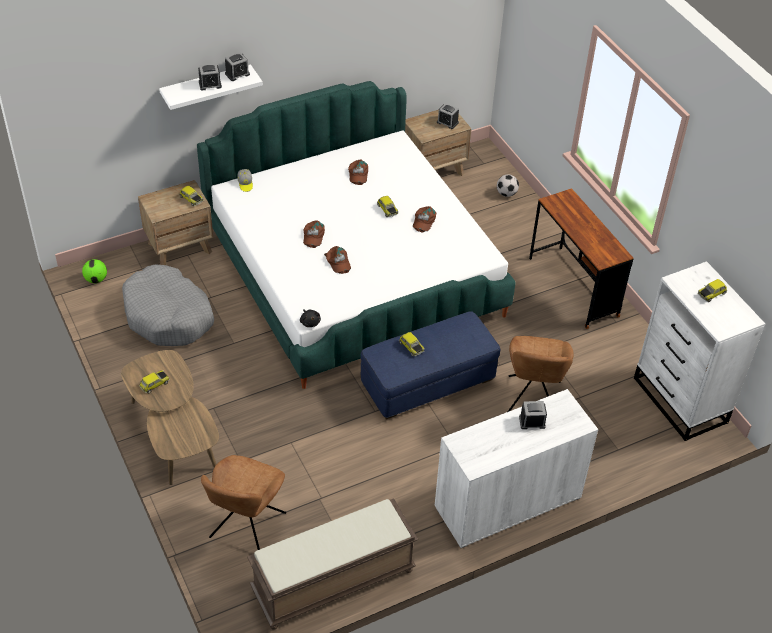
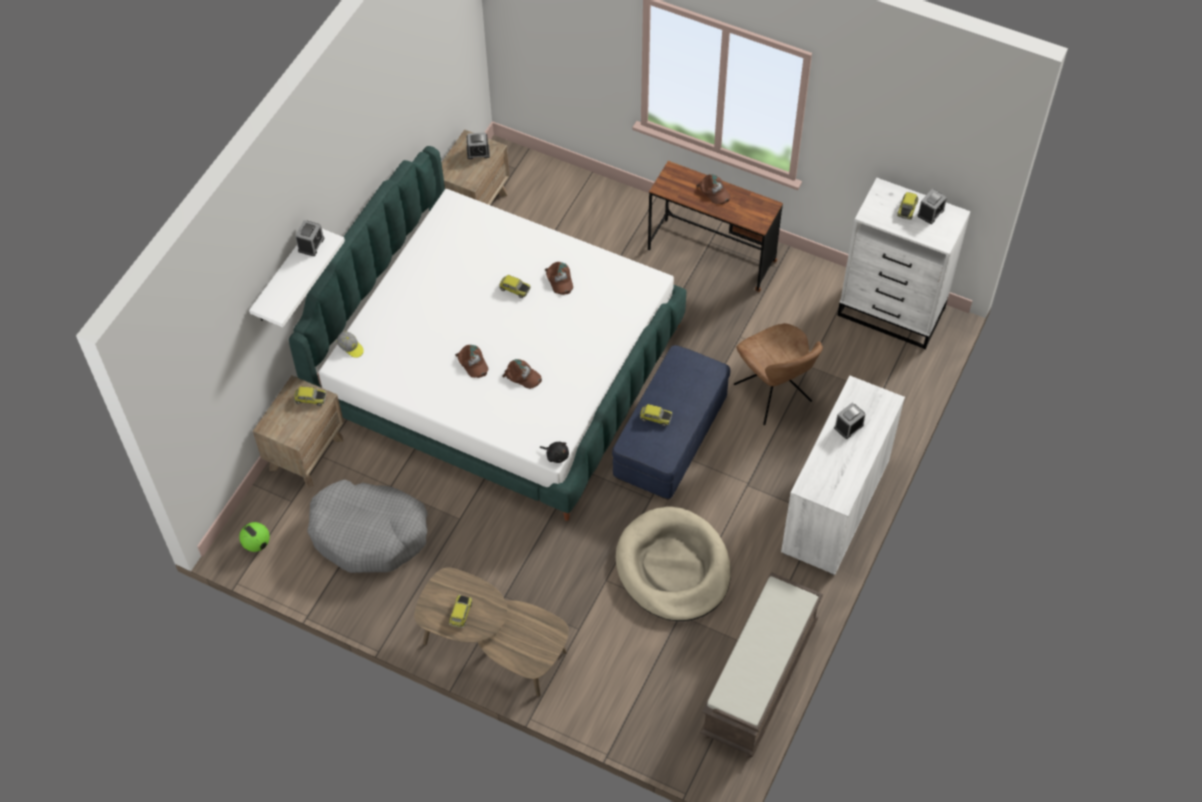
camera: 35 degrees left, 10 degrees up
(210, 84) = (296, 274): alarm clock -> alarm clock (930, 212)
(246, 527) = (643, 686): brown chair -> none
(346, 465) = (673, 567): none -> beige dog bed
(358, 174) = (450, 267): brown cap -> brown cap (714, 191)
(506, 193) = (566, 190): football -> none

